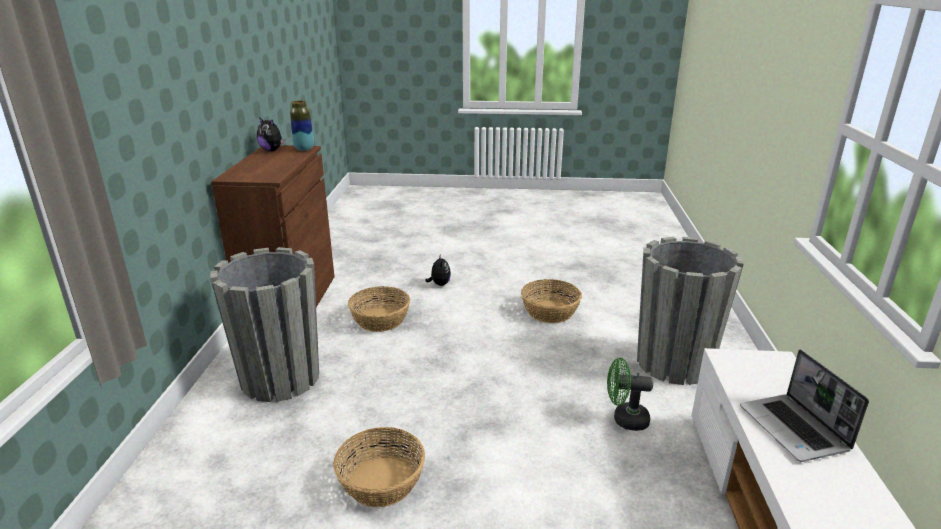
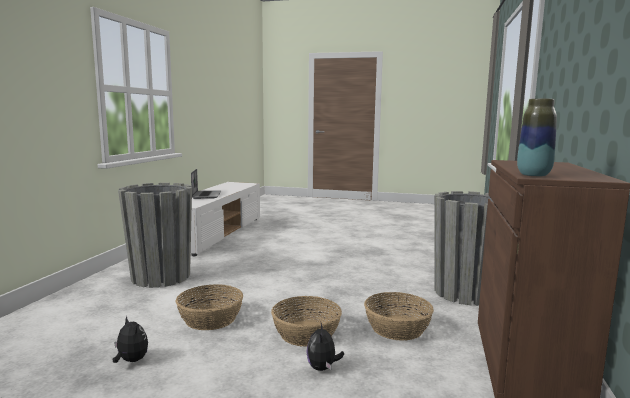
camera: 170 degrees left, 15 degrees down
(272, 150) = (583, 176): plush toy -> plush toy (131, 360)
(381, 482) = (375, 254): basket -> basket (306, 333)
(624, 419) = (233, 260): green fan -> none

